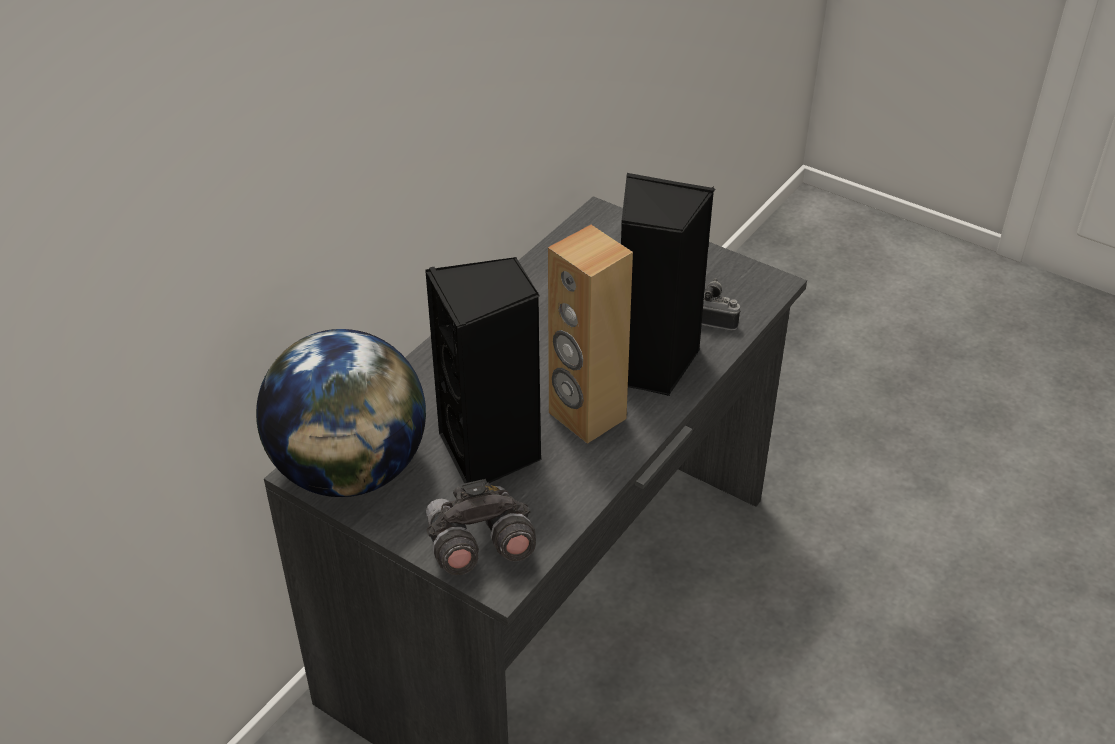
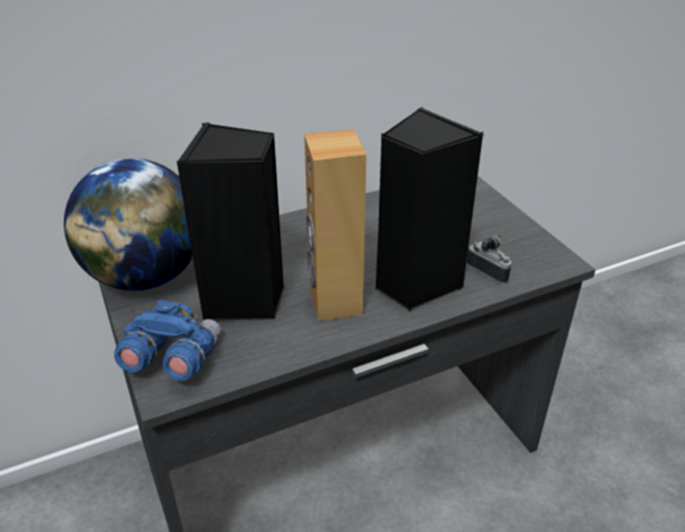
camera: 30 degrees right, 5 degrees down
(478, 547) = (173, 361): grey binoculars -> blue binoculars

